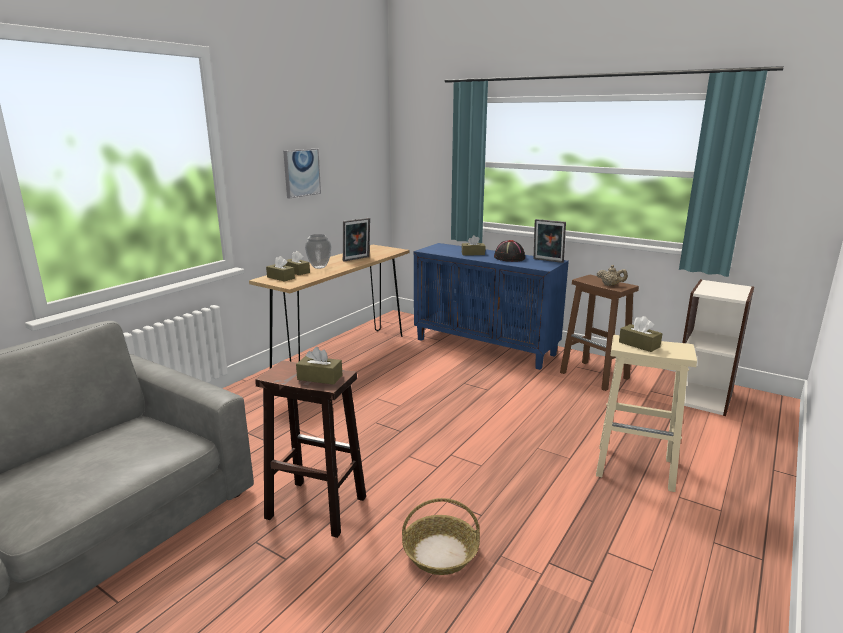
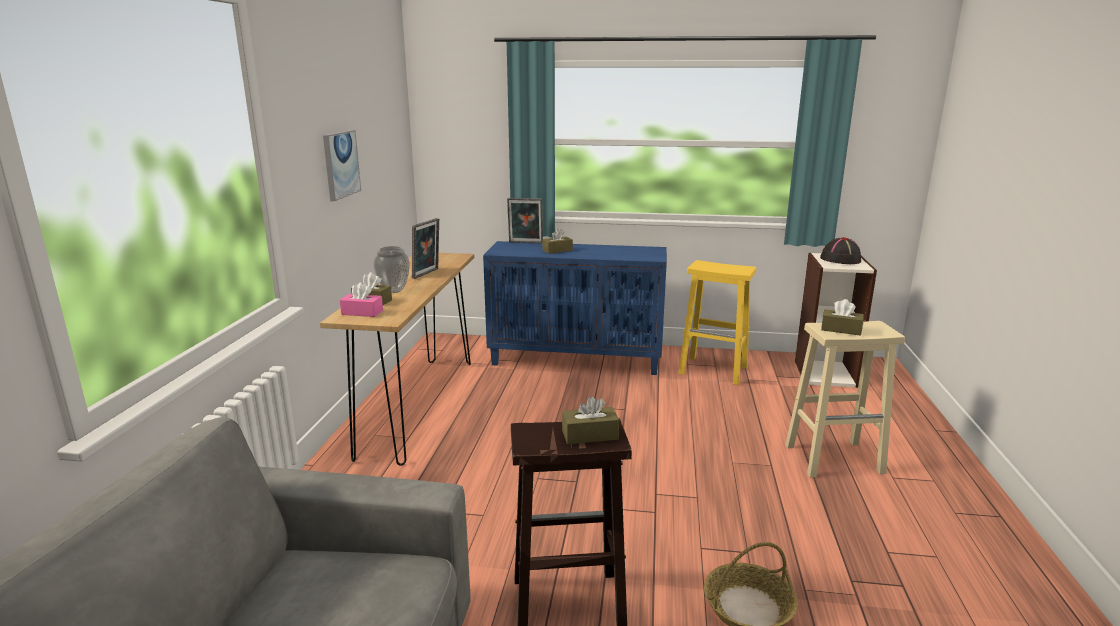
camera: 25 degrees left, 0 degrees up
(281, 278) = (362, 312): brown tissue box -> pink tissue box
(509, 258) = (603, 251): black hat -> black hat (840, 259)
(547, 261) = (647, 250): picture frame -> picture frame (525, 243)
(595, 376) = (714, 370): brown stool -> yellow stool
(610, 285) = (731, 269): beige teapot -> none

